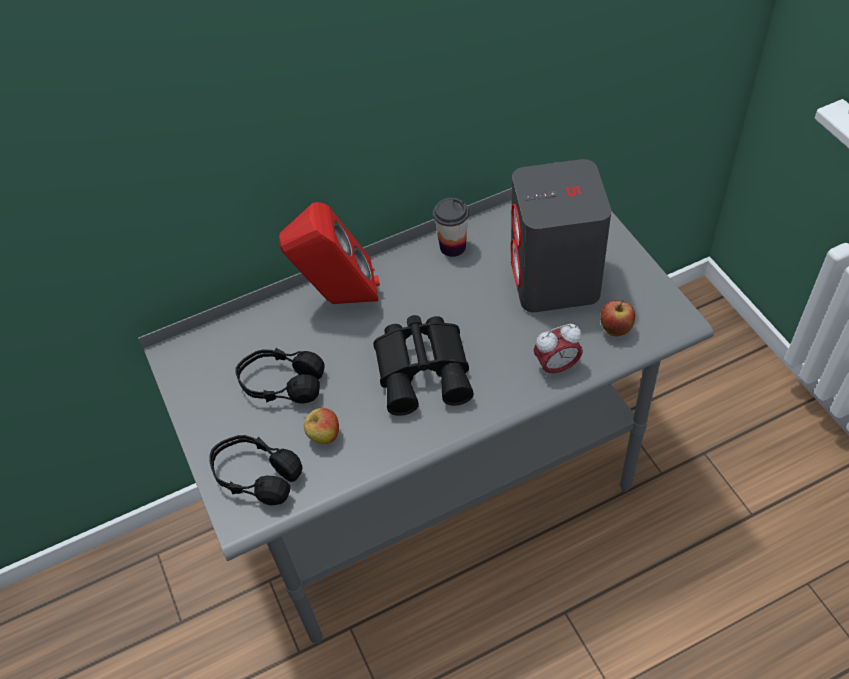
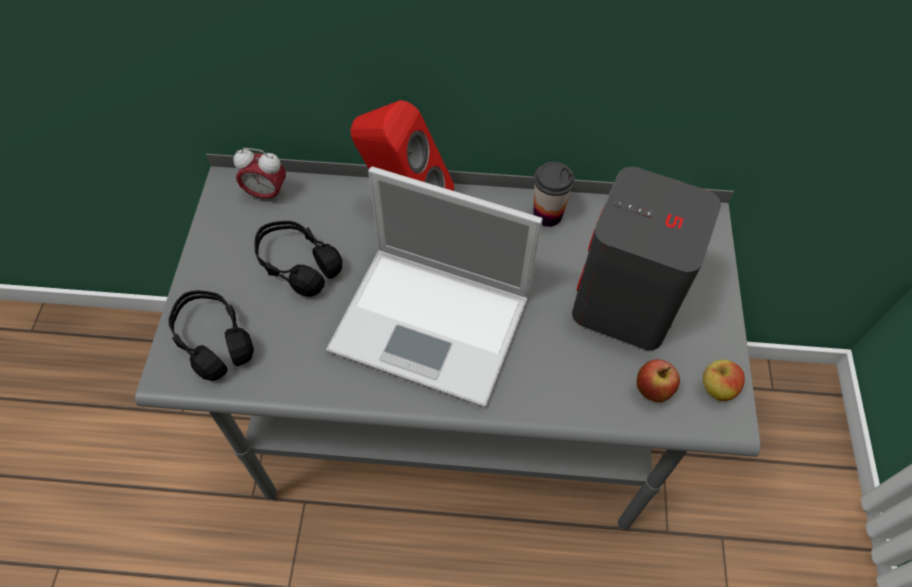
camera: 25 degrees right, 5 degrees up
(324, 436) = (297, 337): apple -> apple (716, 389)
(425, 369) = (434, 324): black binoculars -> laptop
(556, 367) = (563, 395): alarm clock -> alarm clock (266, 194)

